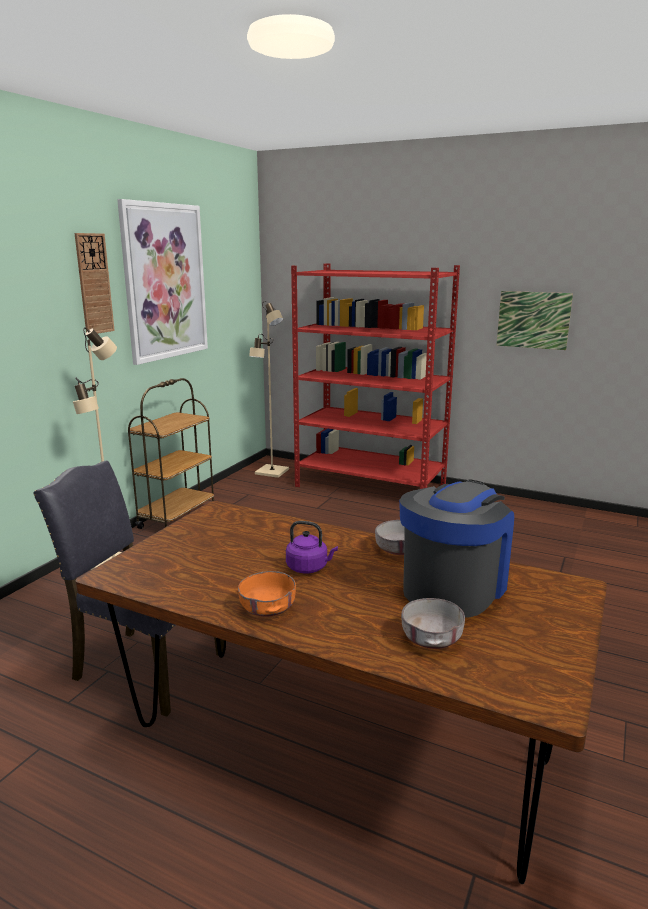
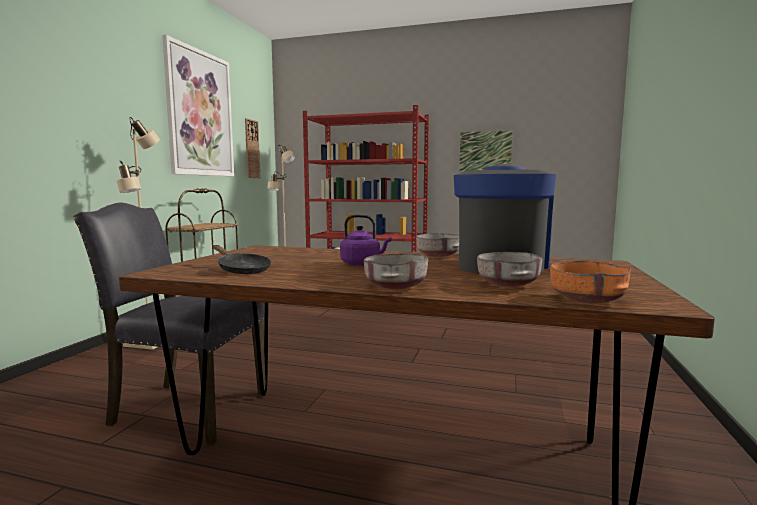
camera: 10 degrees left, 10 degrees down
(94, 284) = (139, 97): wall clock -> wall clock (252, 149)
(186, 575) = (241, 270): none -> black frying pan
(267, 608) = (334, 279): orange bowl -> orange bowl (586, 300)
(319, 633) = (396, 287): none -> grey bowl

